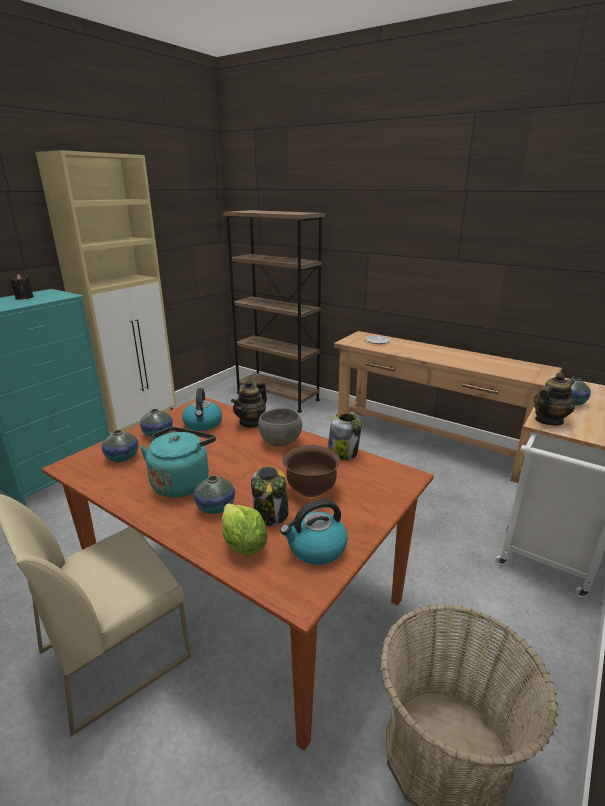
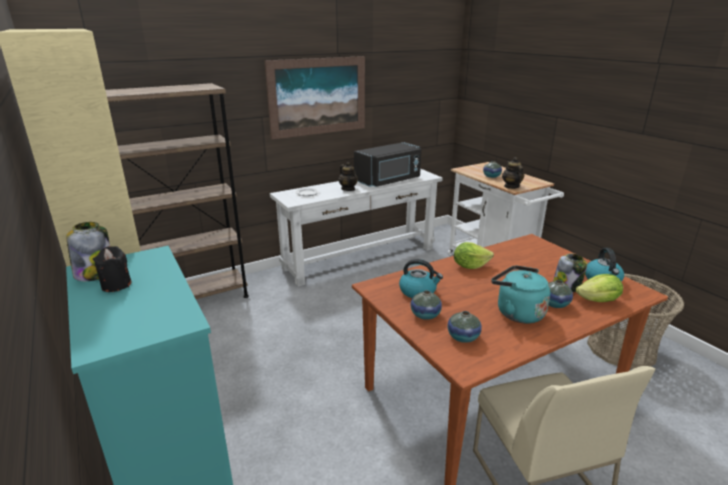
camera: 65 degrees left, 0 degrees up
(251, 422) = (429, 271): teapot -> teapot (348, 189)
(281, 442) = (470, 266): grey bowl -> lettuce
(311, 489) = (539, 269): brown bowl -> none
(343, 453) = (497, 250): jar -> jar (94, 273)
(428, 442) = (360, 258): brown console table -> white console table
(429, 240) = (318, 96): none -> picture
(477, 363) = (389, 181): none -> black microwave

